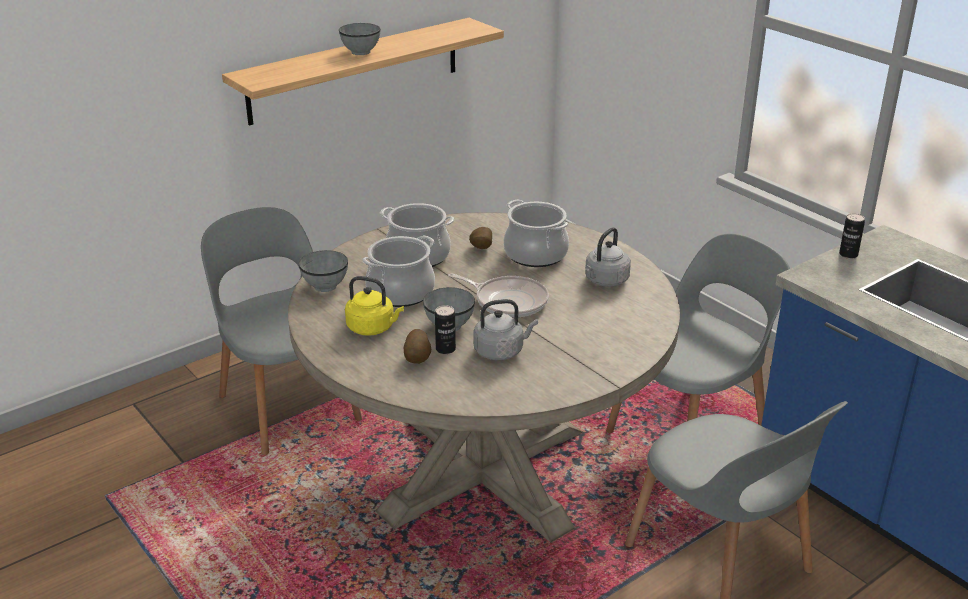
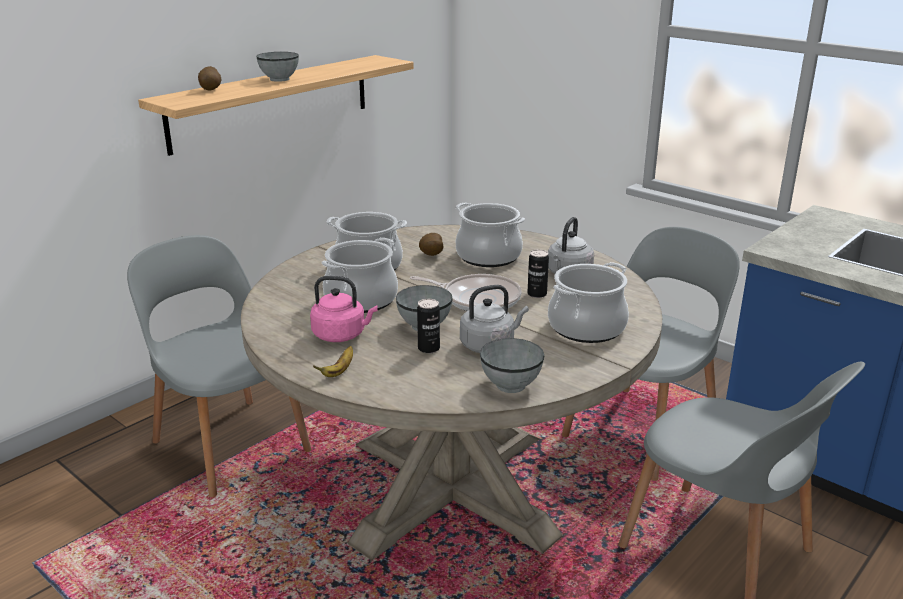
camera: 10 degrees left, 5 degrees down
(325, 286) = (276, 300): grey bowl -> grey bowl (510, 385)
(360, 364) = (338, 371): none -> banana
(373, 328) = (342, 335): yellow kettle -> pink kettle
(418, 359) = (402, 361): potato -> potato (211, 89)
(597, 341) = (586, 327): none -> cooking pot
(848, 254) = (799, 229): can -> can (537, 294)

